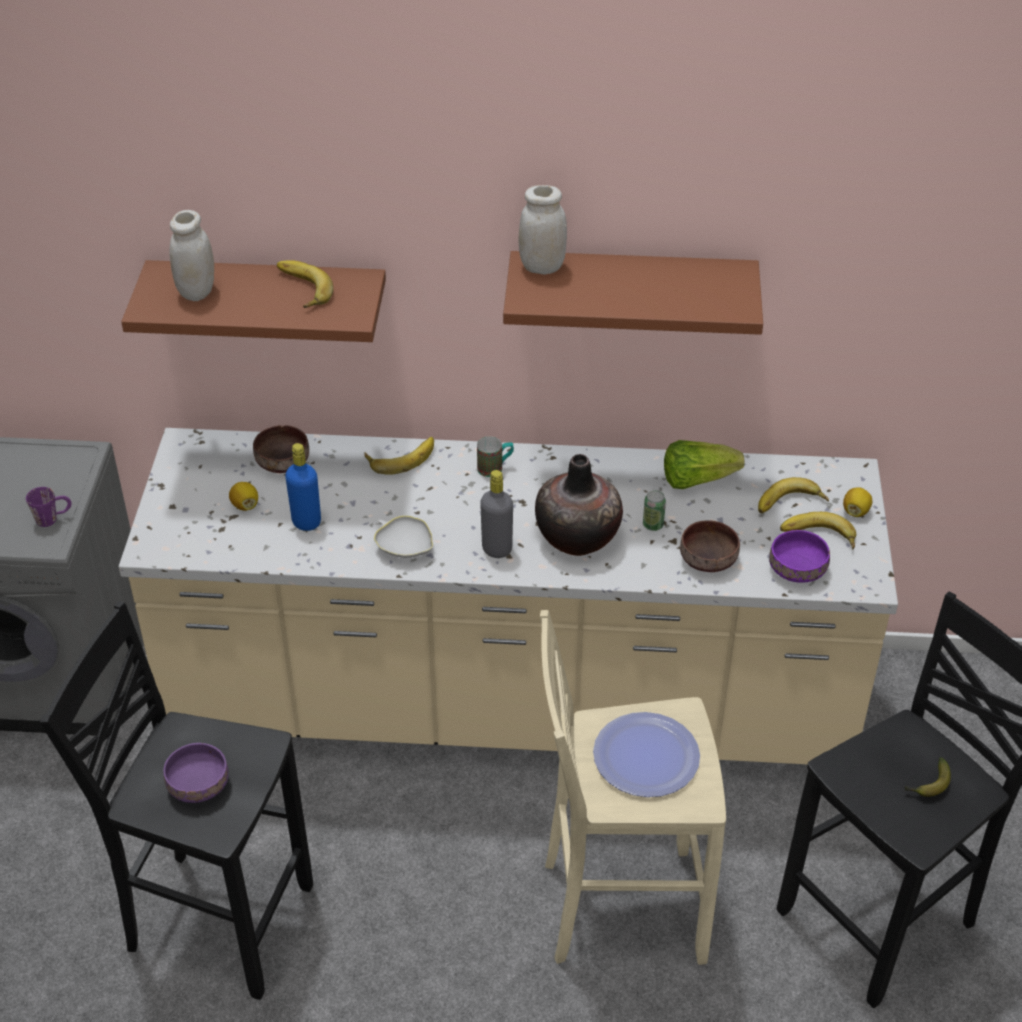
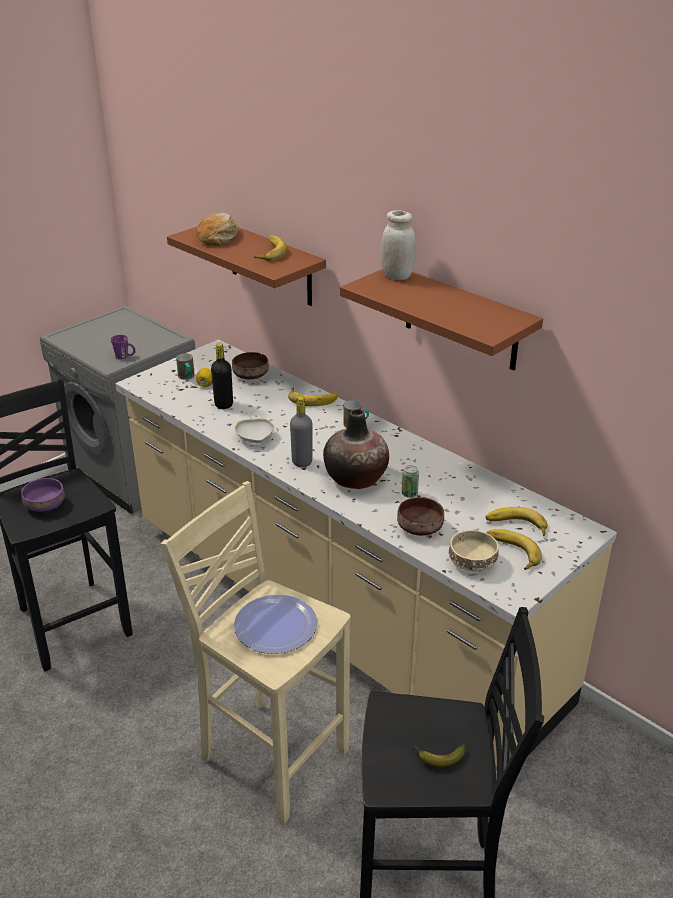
camera: 40 degrees right, 10 degrees down
(197, 292) = (218, 237): white jar -> bread
(206, 507) = (187, 377): none -> mug
(306, 522) = (223, 404): blue bottle -> black bottle
(697, 479) = (470, 485): lettuce -> none
(796, 568) = (472, 561): purple bowl -> beige bowl
(855, 511) = (559, 552): lemon -> none

